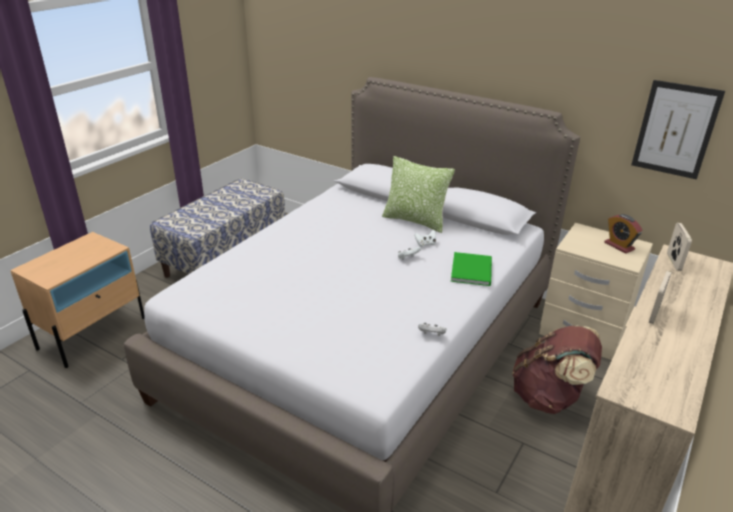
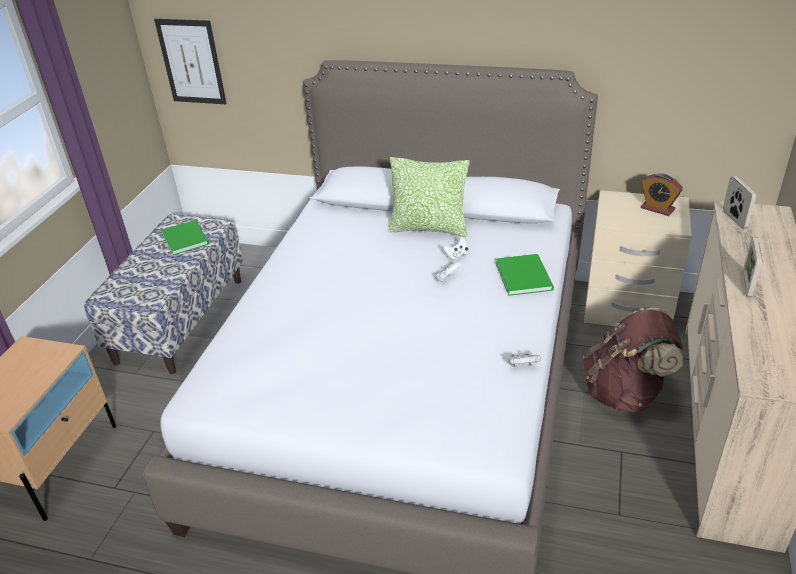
camera: 15 degrees left, 5 degrees up
(243, 195) = (186, 237): none -> green book
(675, 130) = (700, 71): picture -> picture (191, 62)

